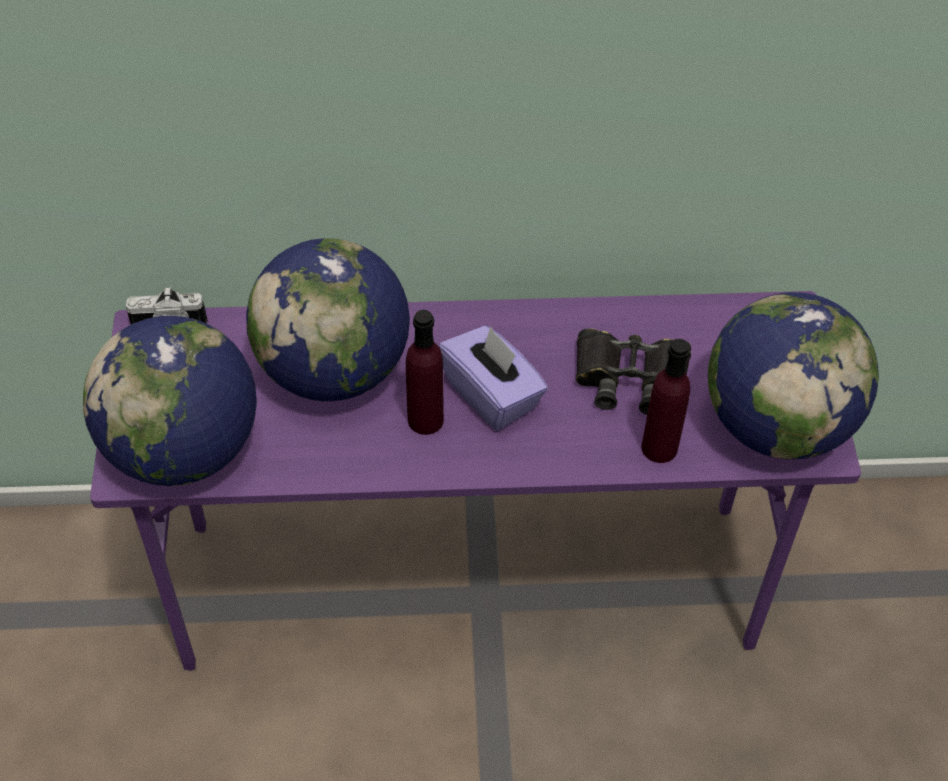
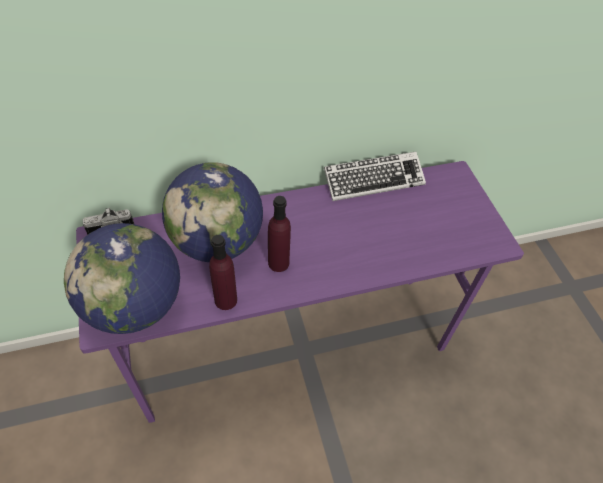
camera: 15 degrees left, 0 degrees up
(492, 394) = (312, 242): purple tissue box -> none
(630, 377) = (385, 220): black binoculars -> none
(632, 303) = (373, 180): none -> keyboard
(659, 448) = (414, 257): purple bottle -> purple bottle (226, 300)
(776, 424) = (471, 233): globe -> none

